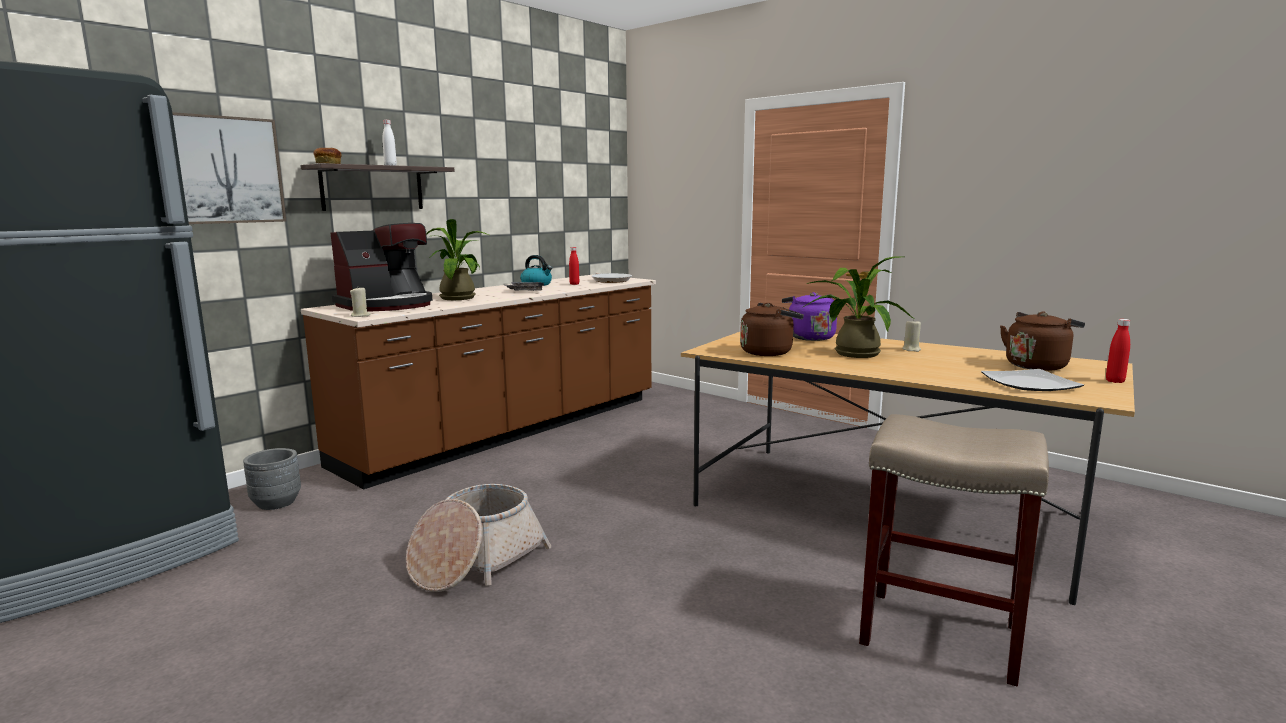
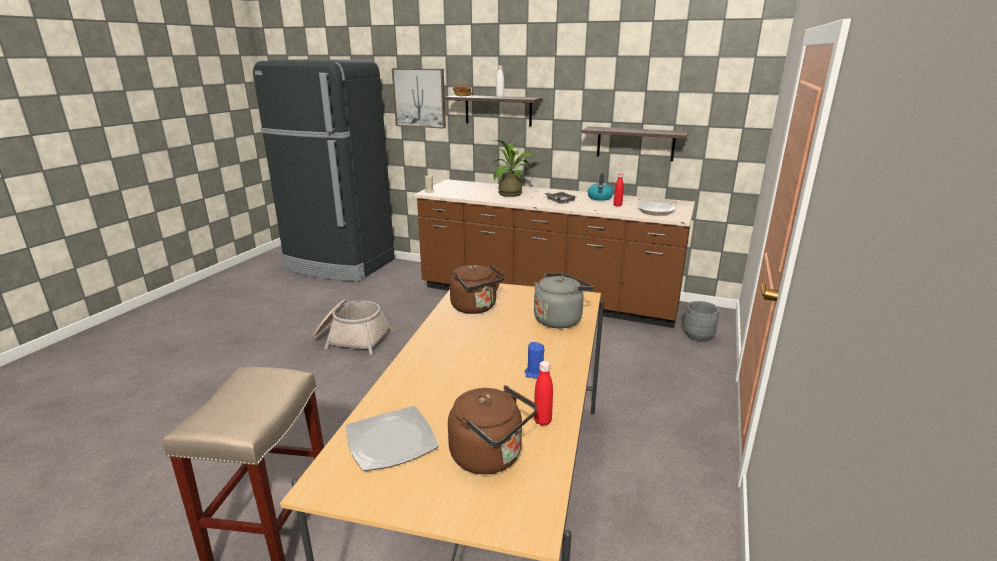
camera: 70 degrees right, 10 degrees up
(276, 503) = (402, 275): grey planter -> grey planter (698, 336)
(387, 305) = (468, 188): coffee machine -> none
(535, 220) = (635, 143): none -> shelf
(808, 337) = (559, 319): purple kettle -> grey kettle
(852, 353) = (496, 343): potted plant -> none
(911, 349) = (535, 373): beige candle -> blue candle
(1115, 381) = (422, 513): red bottle -> red bottle (542, 421)

